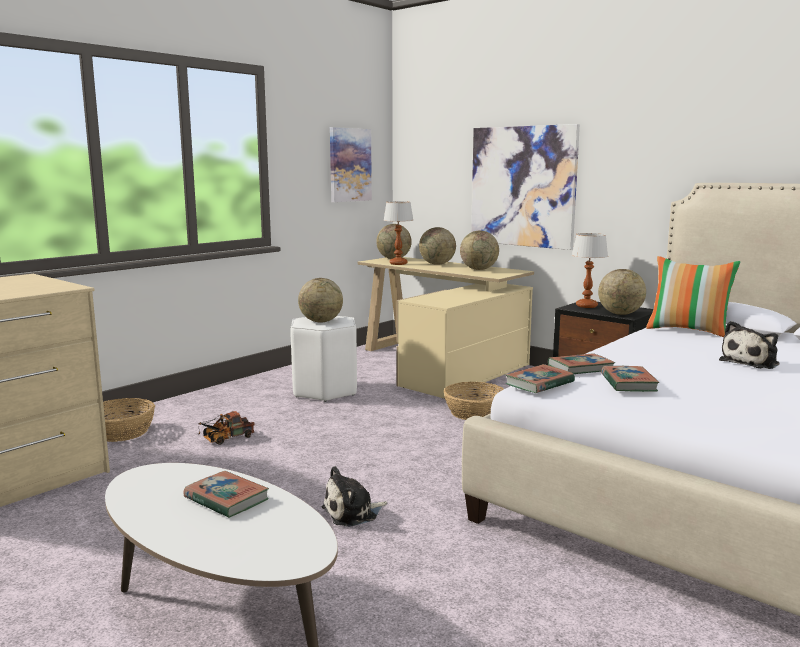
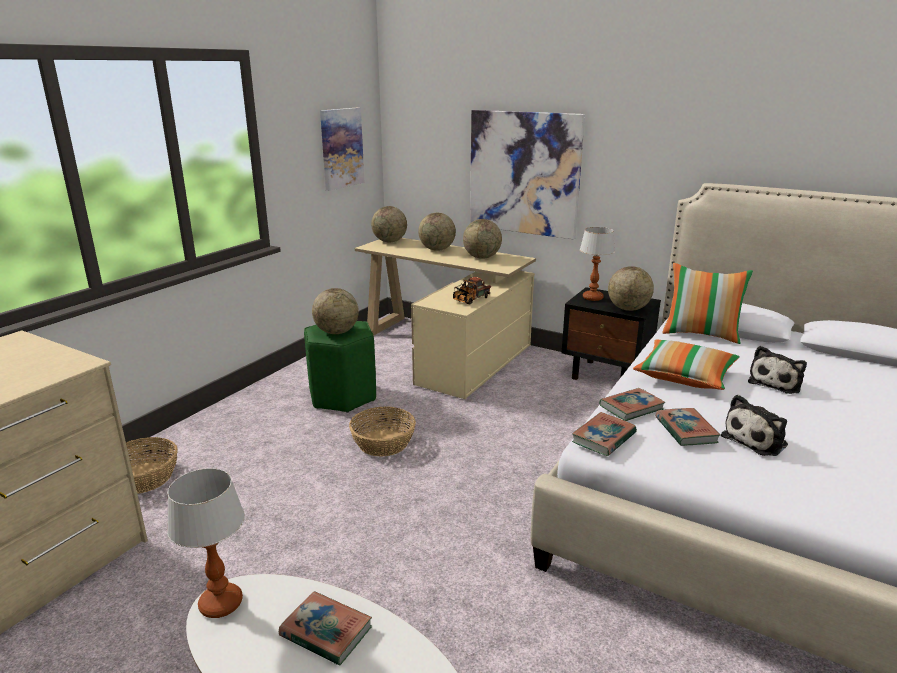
camera: 10 degrees left, 10 degrees up
(226, 439) = (260, 477): toy truck -> toy truck (469, 300)
(324, 390) = (342, 396): white stool -> green stool
(353, 513) = (421, 571): plush toy -> plush toy (756, 440)
(398, 264) = (398, 250): table lamp -> table lamp (222, 603)
(474, 412) = (497, 415): basket -> basket (383, 443)
(652, 354) = (685, 377): none -> pillow

